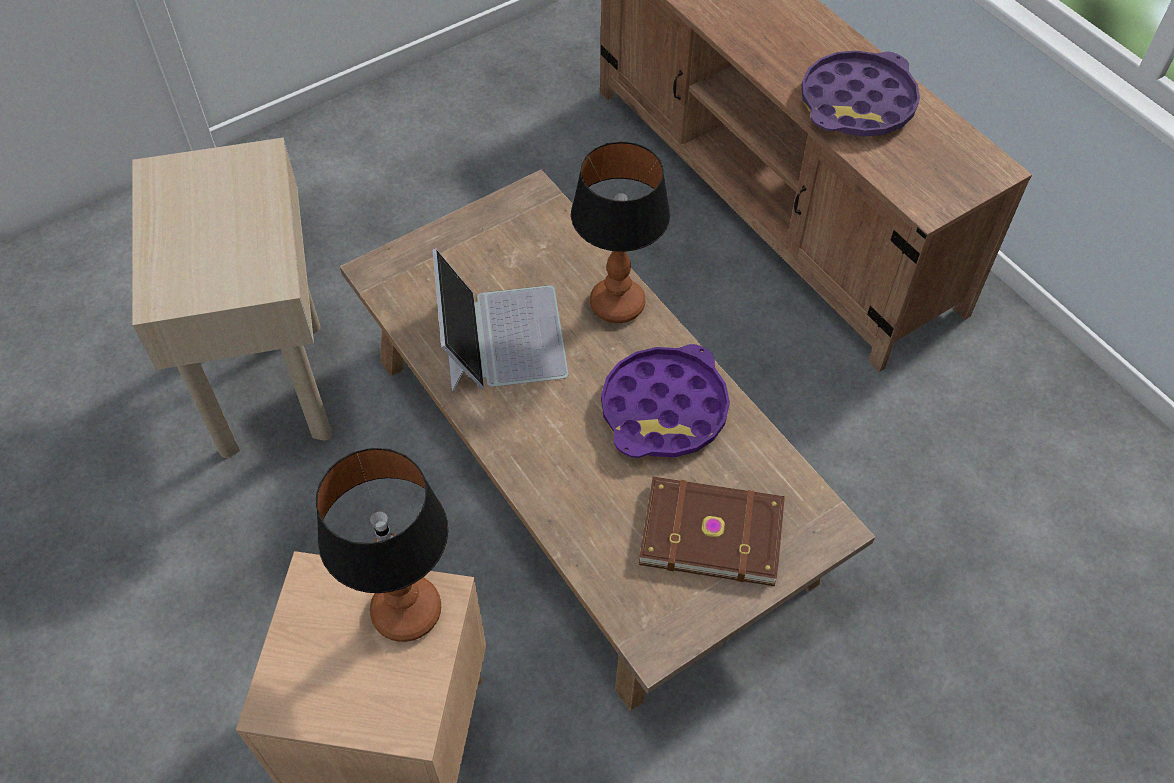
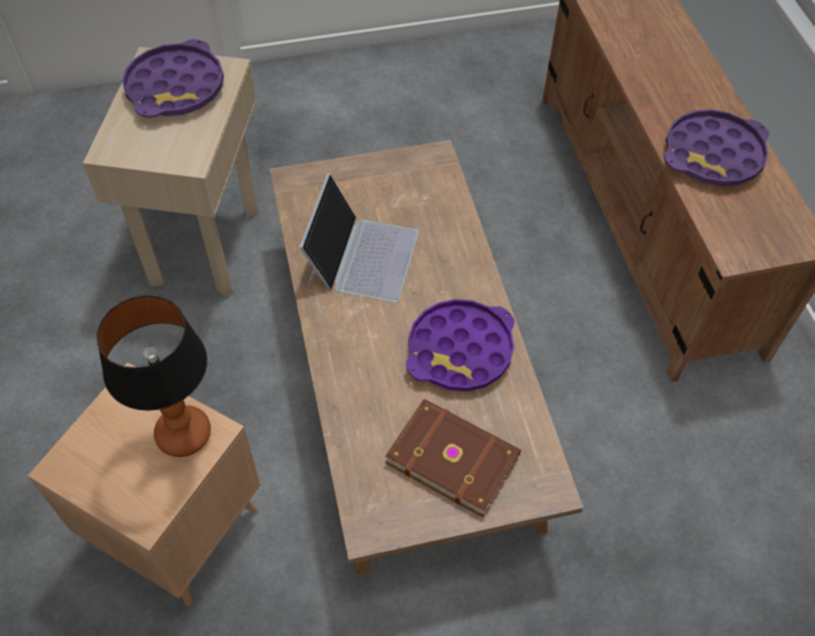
camera: 20 degrees right, 0 degrees up
(207, 198) = (176, 88): none -> purple tray
(618, 305) = (461, 259): table lamp -> none

